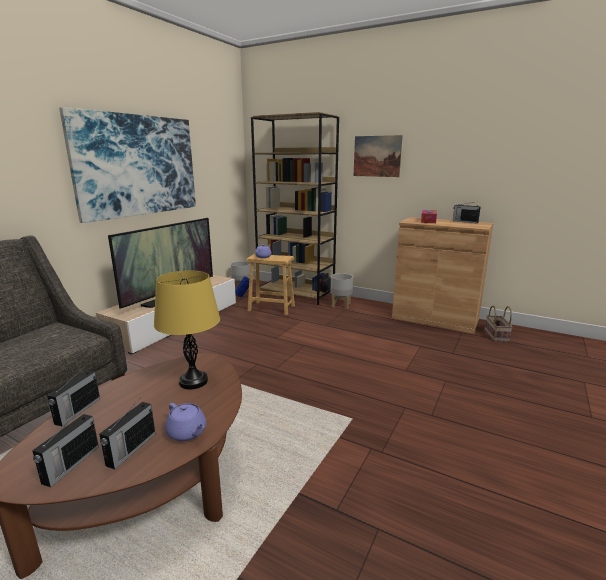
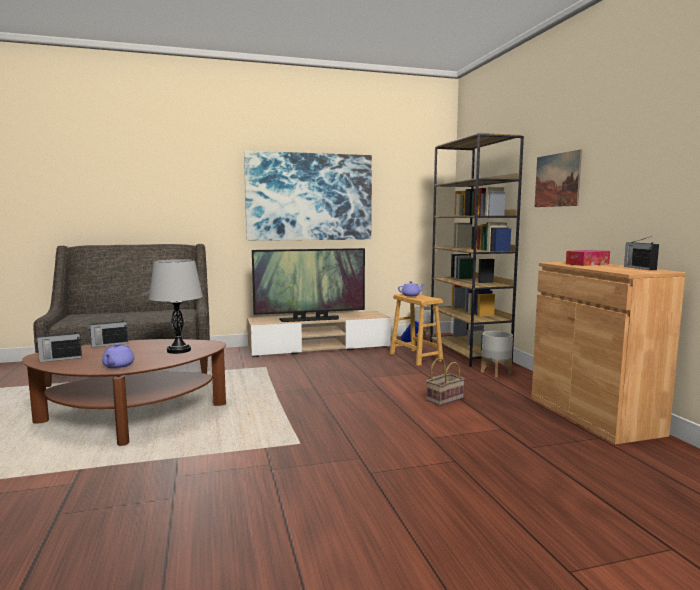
camera: 45 degrees right, 10 degrees down
(130, 449) = (86, 362): radio -> none
(193, 381) = (179, 350): yellow table lamp -> grey table lamp
(495, 335) = (650, 457): basket -> basket (444, 399)

